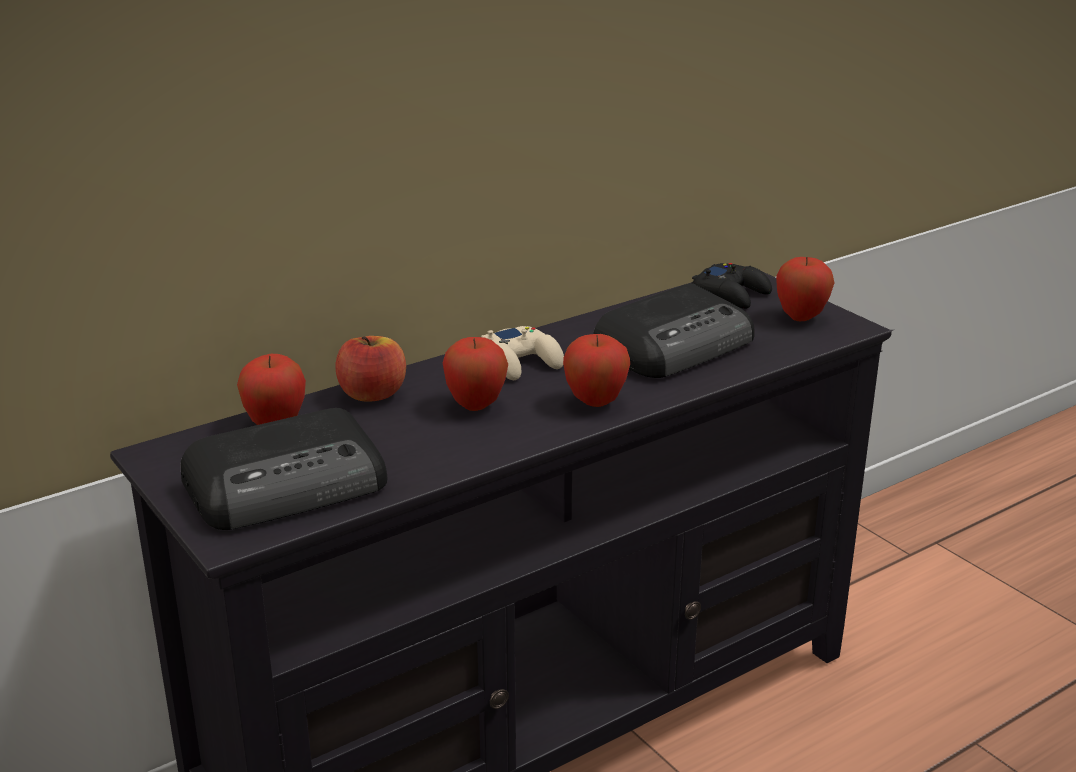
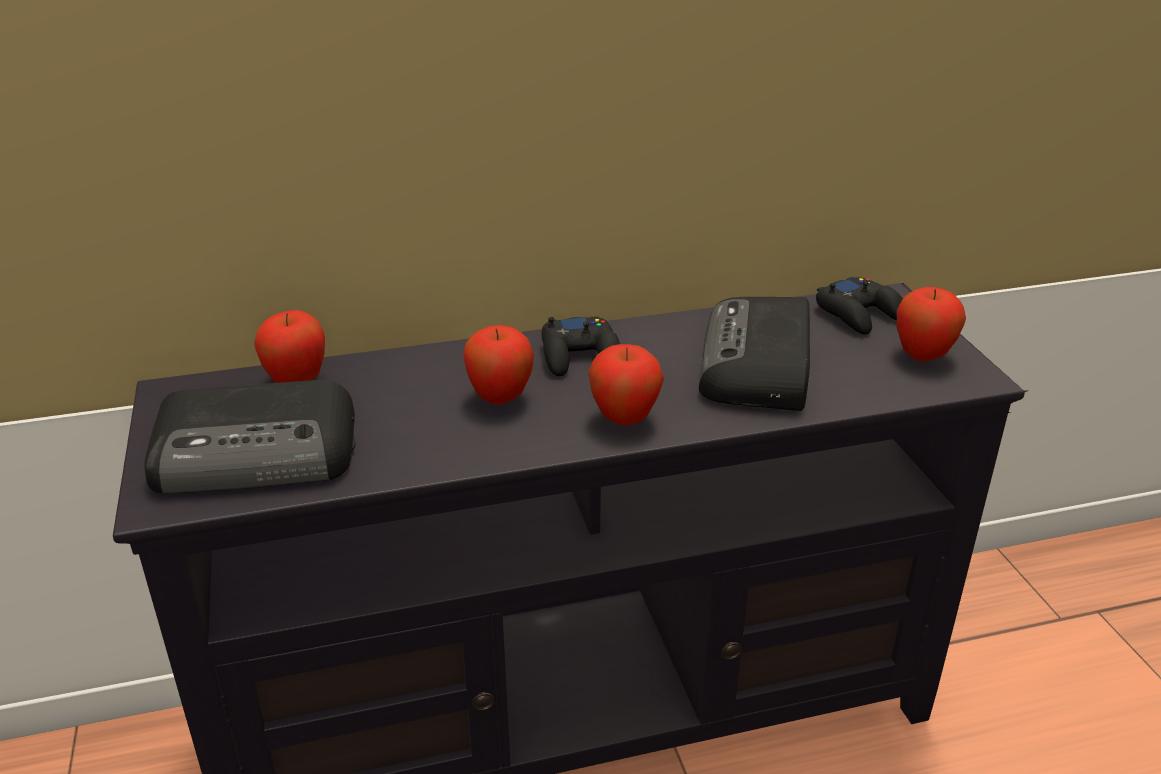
camera: 20 degrees right, 5 degrees up
(372, 394) = (410, 365): apple -> none
(521, 362) = (580, 356): beige game controller -> black game controller
(676, 345) = (757, 366): radio -> radio turned 120 degrees clockwise

